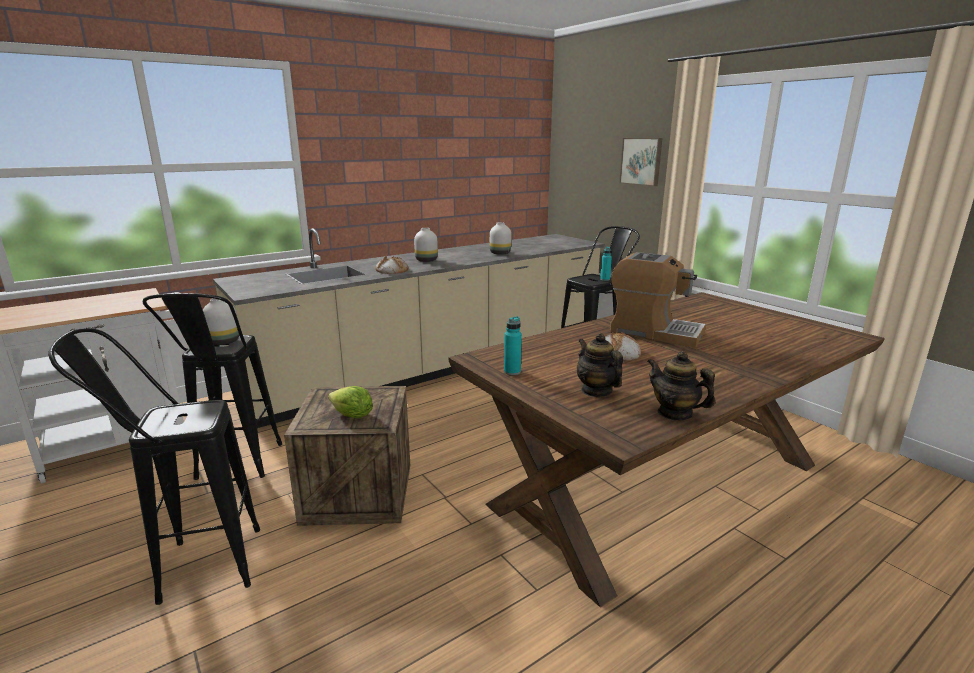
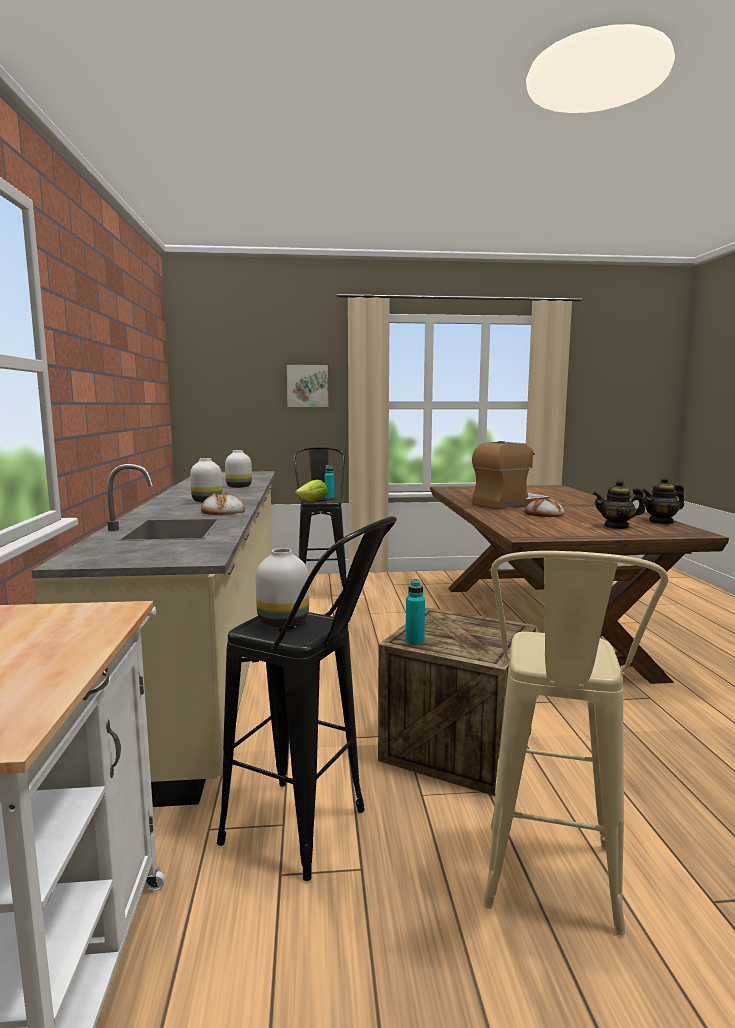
camera: 60 degrees left, 10 degrees down
(192, 567) = (550, 895): black stool -> beige stool
(352, 416) = (484, 635): lettuce -> lettuce (313, 501)
(512, 372) = (564, 534): turquoise bottle -> turquoise bottle (414, 642)

